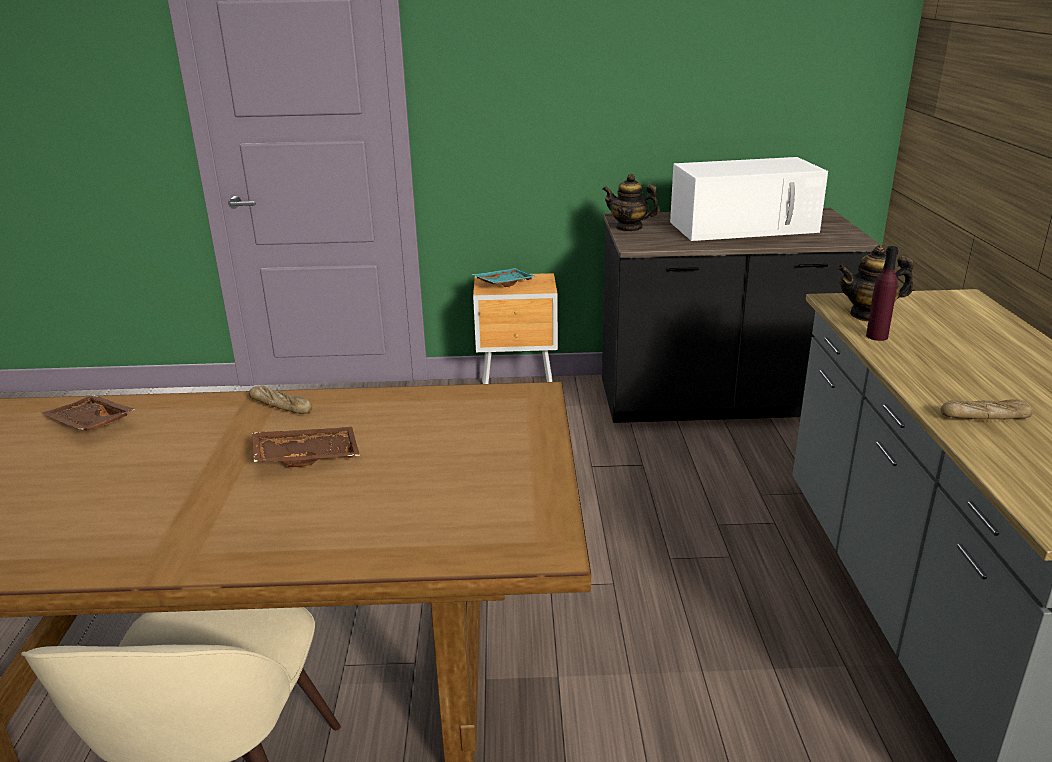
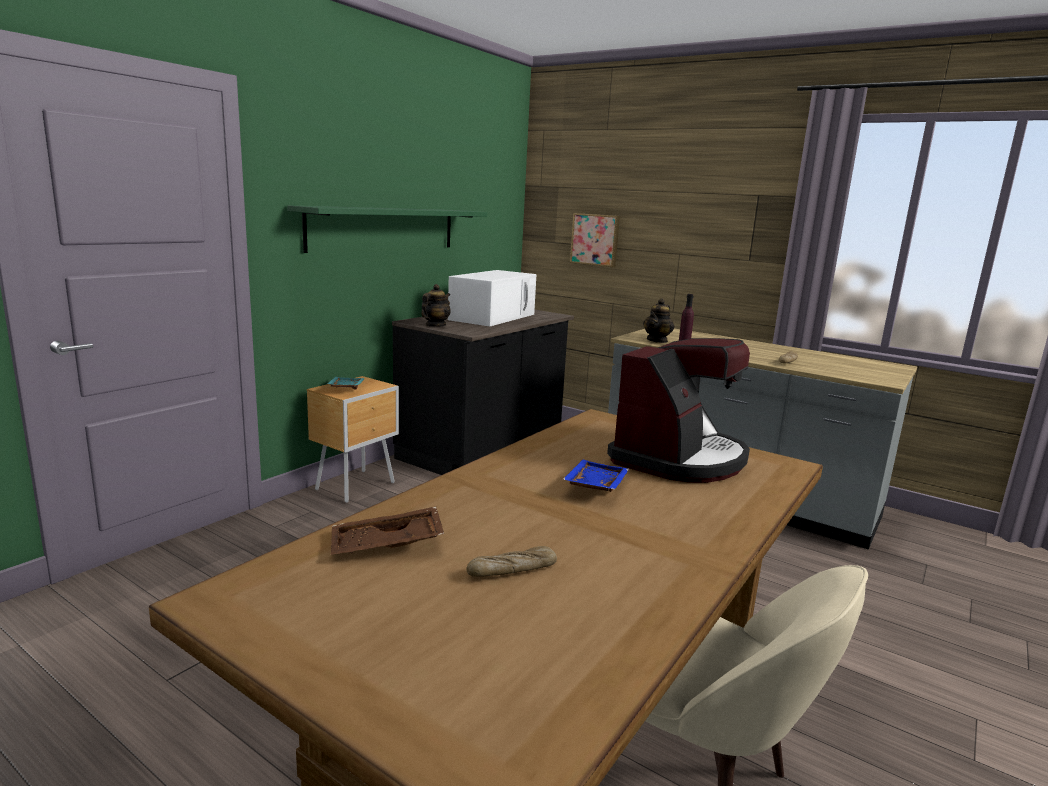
camera: 55 degrees left, 10 degrees down
(281, 406) = (491, 473): bread -> bread (512, 570)
(307, 456) = (594, 485): brown tray -> blue tray
(456, 474) = (679, 458): none -> coffee machine
(601, 96) = (384, 229): none -> green shelf
(629, 228) = (435, 325): teapot -> teapot turned 150 degrees clockwise
(971, 119) = (595, 239): none -> picture

